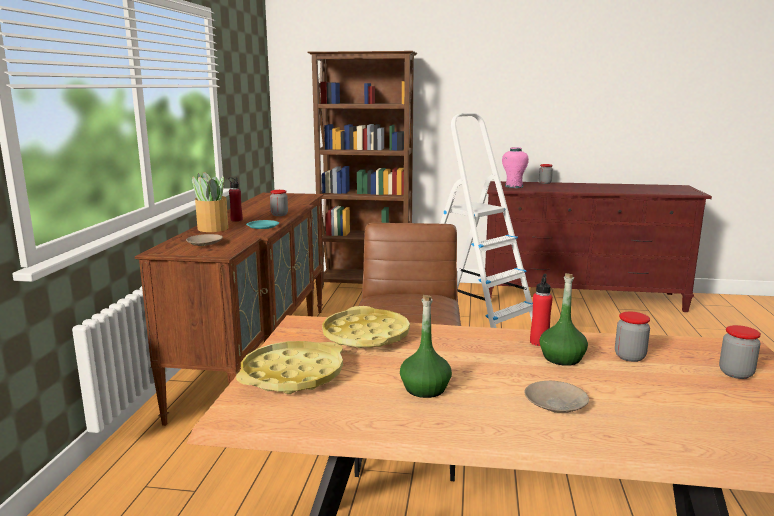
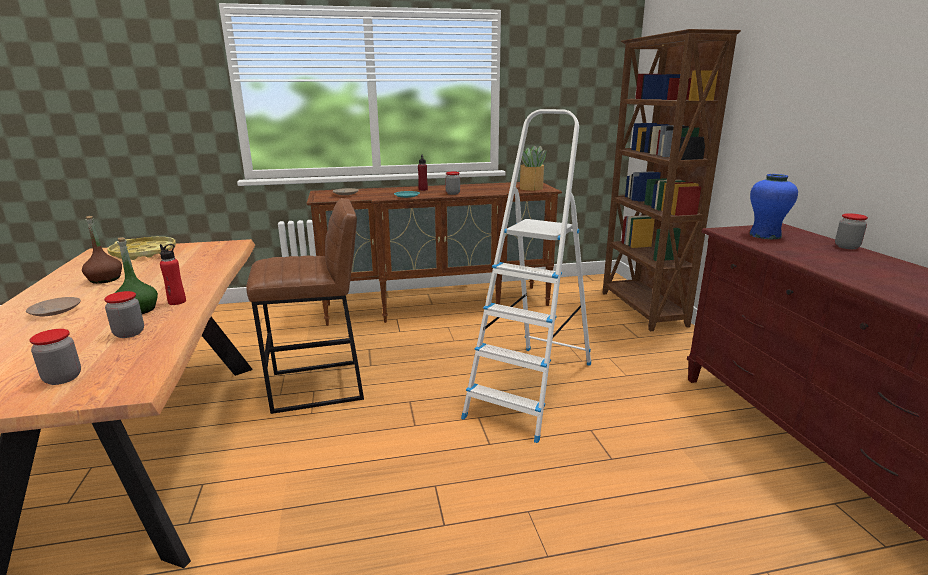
camera: 70 degrees right, 5 degrees up
(212, 228) = (391, 190): potted plant -> potted plant (530, 188)
(366, 336) = (205, 258): yellow tray -> none
(425, 388) = (105, 279): green bottle -> brown bottle
(513, 186) = (764, 235): pink vase -> blue vase

